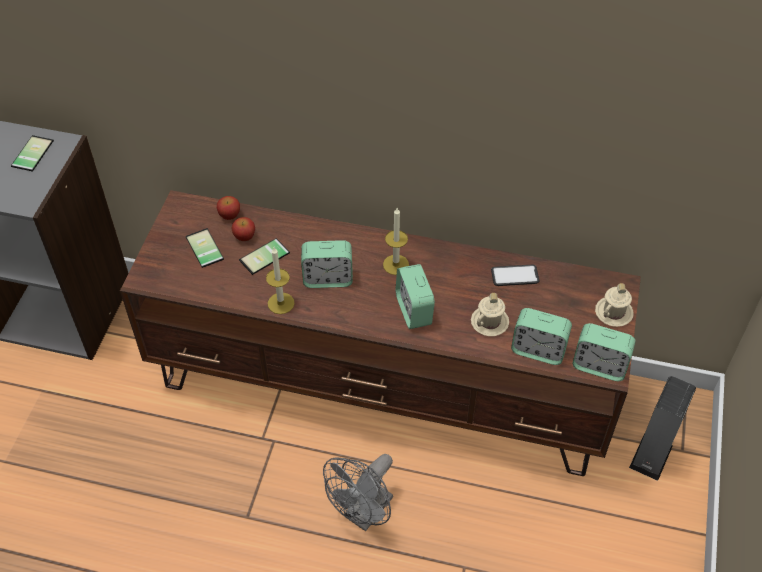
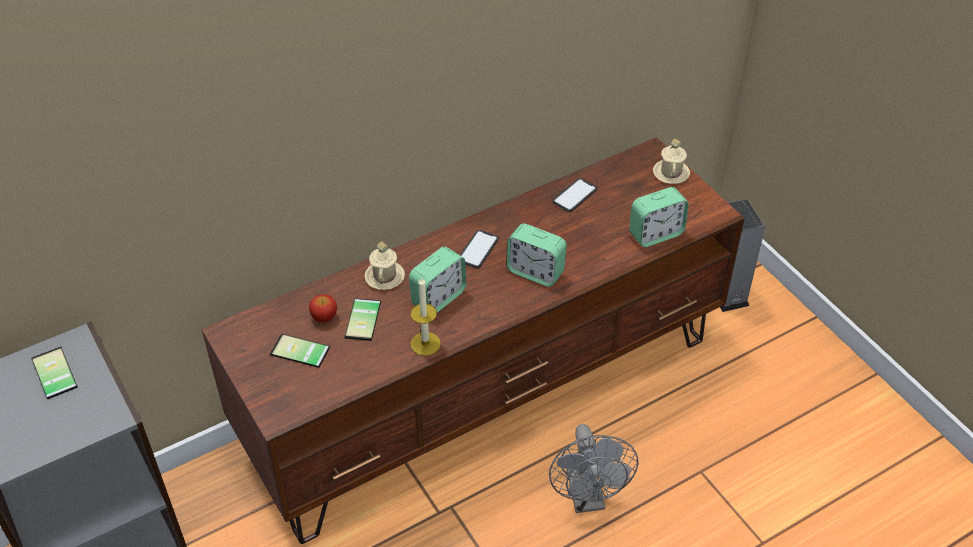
camera: 45 degrees left, 5 degrees down
(229, 215) = (287, 310): apple -> none
(396, 264) = (478, 249): candle -> phone
(489, 322) = (599, 240): beige mug -> beige mug (384, 276)
(599, 366) = (707, 214): alarm clock -> none

